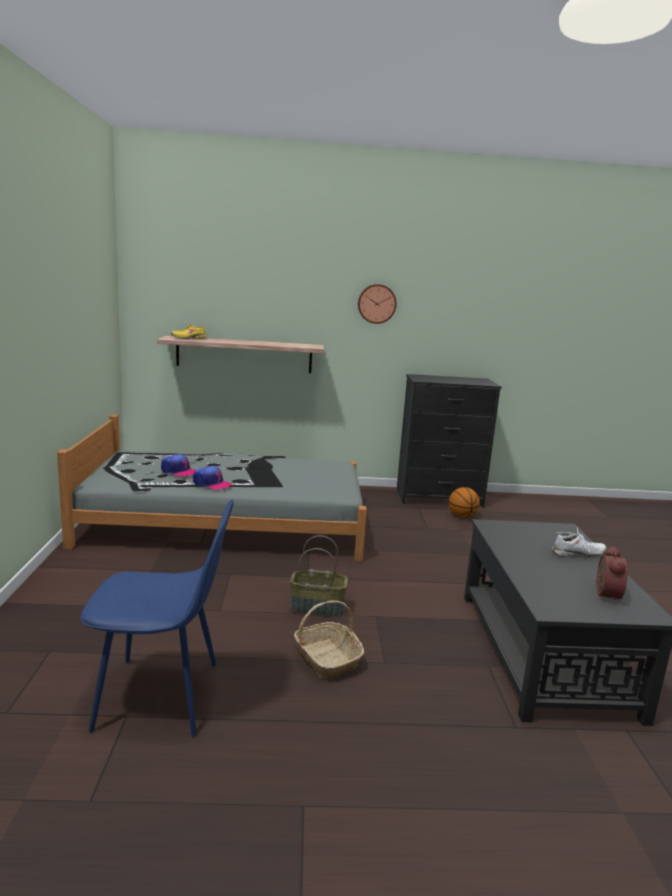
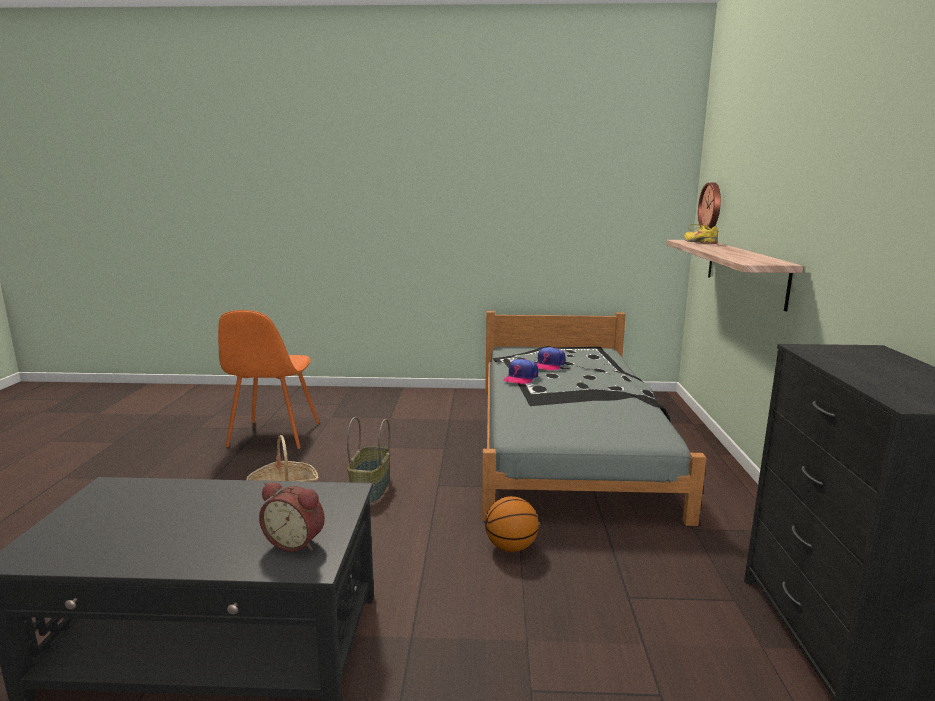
camera: 95 degrees right, 0 degrees up
(162, 696) = (273, 435): blue chair -> orange chair
(376, 304) = (870, 188): wall clock -> wall clock (711, 206)
(462, 516) = (732, 662): basketball -> basketball (511, 547)
(578, 554) = (211, 547): white shoe -> none
(604, 594) = (93, 534): alarm clock -> alarm clock (296, 541)

